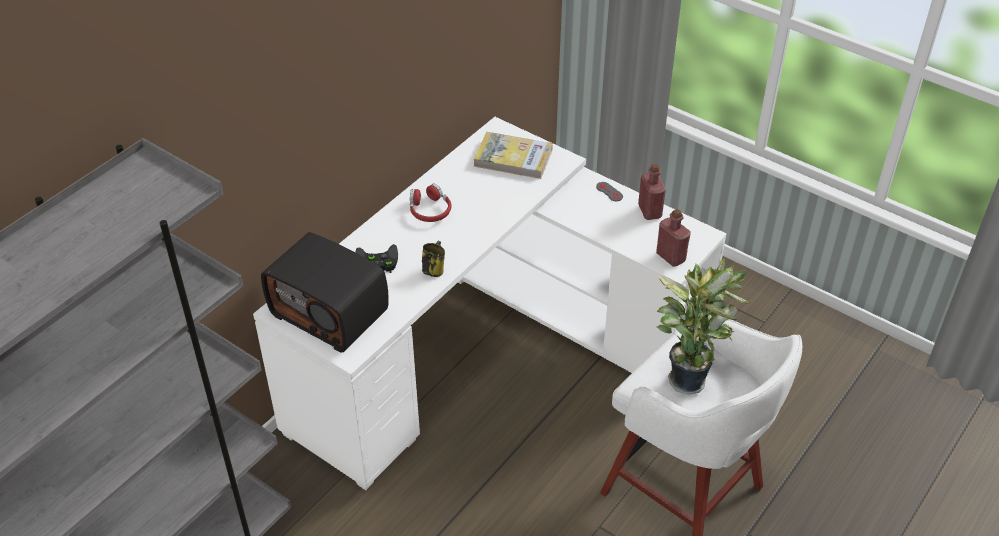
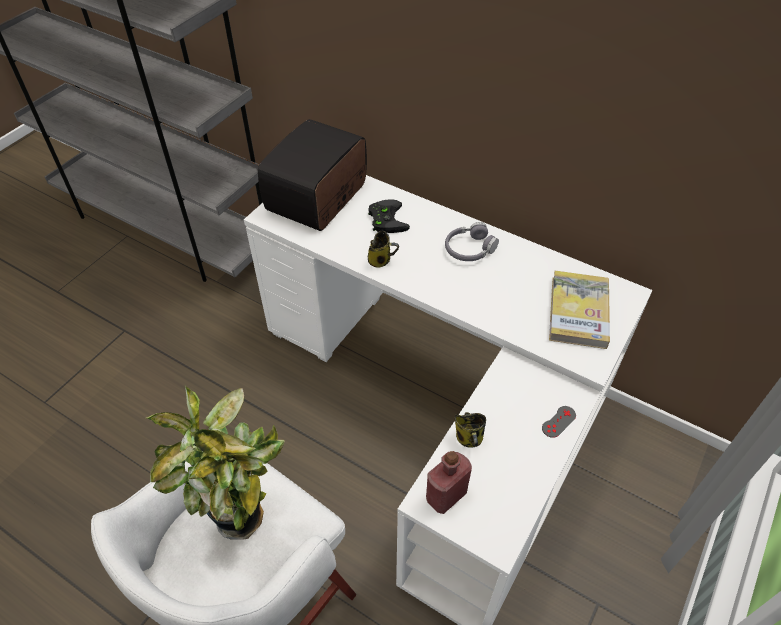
camera: 85 degrees right, 5 degrees up
(429, 210) = (469, 249): red headphones -> grey headphones
(623, 239) = (469, 439): none -> mug
(649, 211) = (532, 470): red bottle -> none

